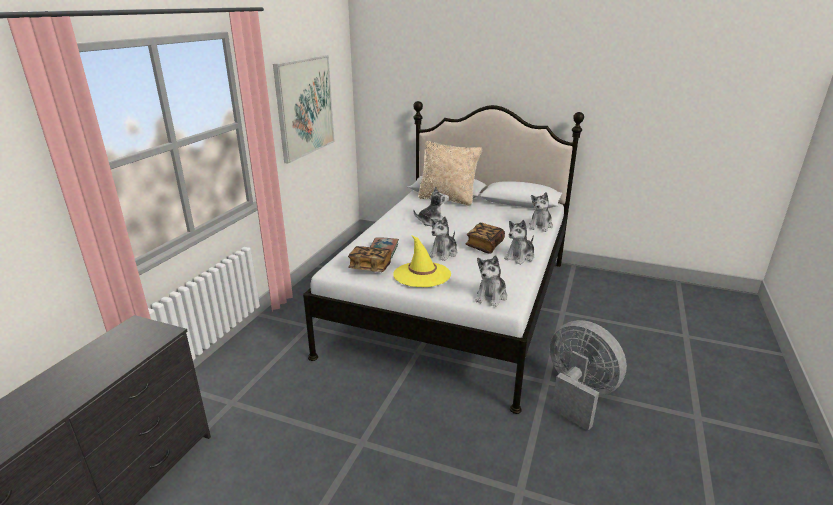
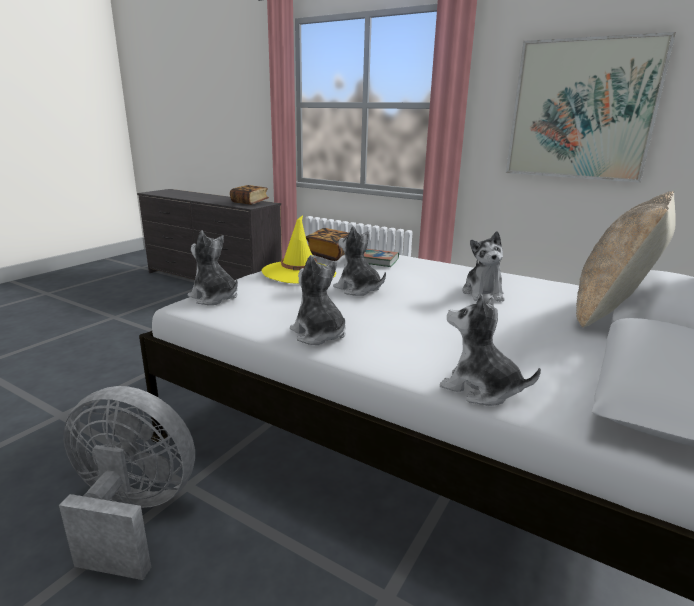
camera: 100 degrees right, 5 degrees down
(484, 245) = (374, 314): book -> book (250, 202)
(578, 395) = (133, 514): grey fan -> grey fan turned 135 degrees counterclockwise

